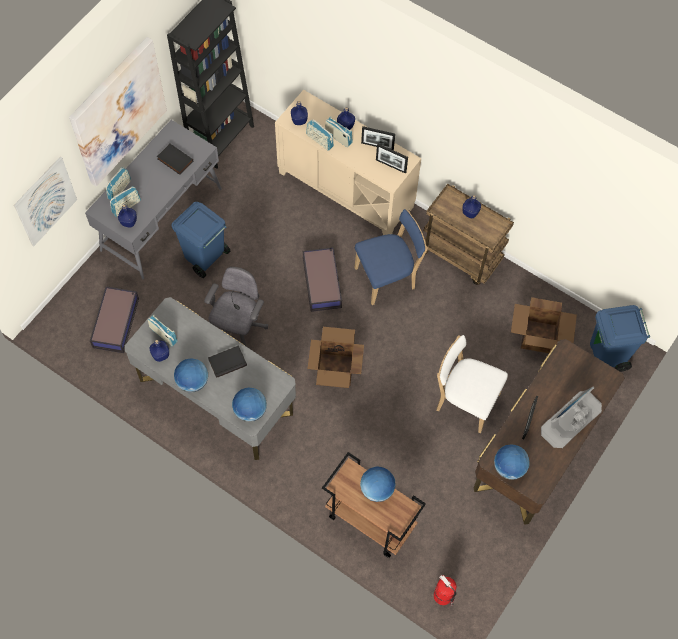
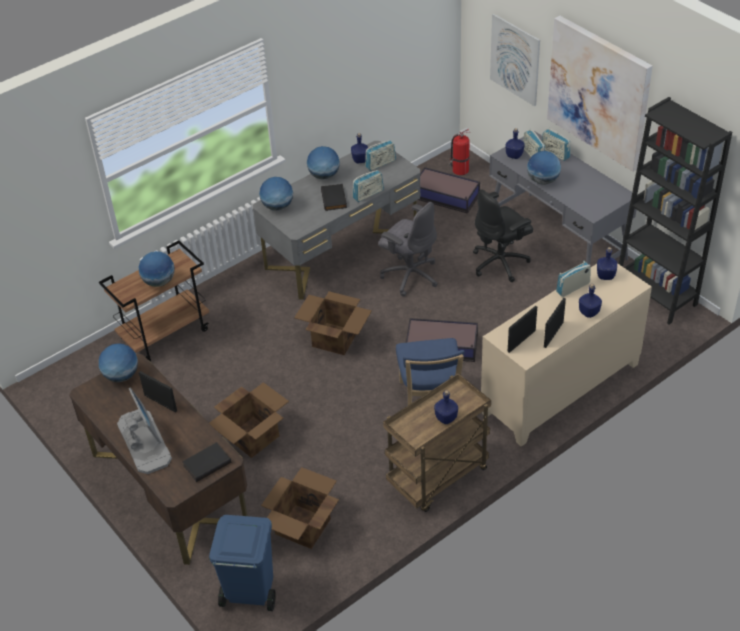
camera: 110 degrees right, 20 degrees down
(164, 193) = (543, 181): none -> globe
(174, 160) = (582, 192): black book -> black book (207, 463)
(205, 258) = (501, 263): blue trash can -> black office chair
(338, 137) = (573, 303): radio -> radio (368, 194)
(443, 596) = (63, 372): fire extinguisher -> fire extinguisher (460, 170)
(465, 401) = (253, 436): white chair -> cardboard box

